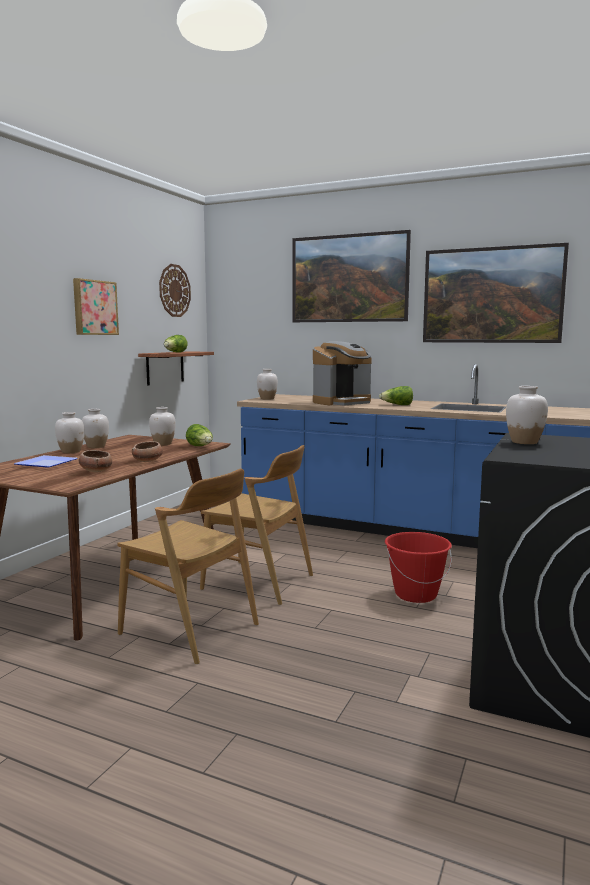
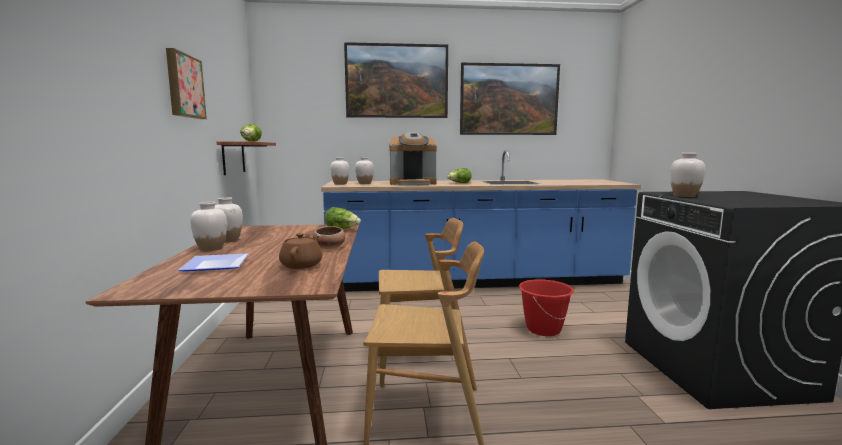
camera: 30 degrees left, 0 degrees up
(96, 471) = (301, 265): bowl -> brown teapot
(163, 444) = (297, 230): white vase -> white vase (365, 183)
(174, 290) = (234, 80): wall clock -> none
(342, 402) = (413, 183): coffee machine -> coffee machine turned 60 degrees clockwise

